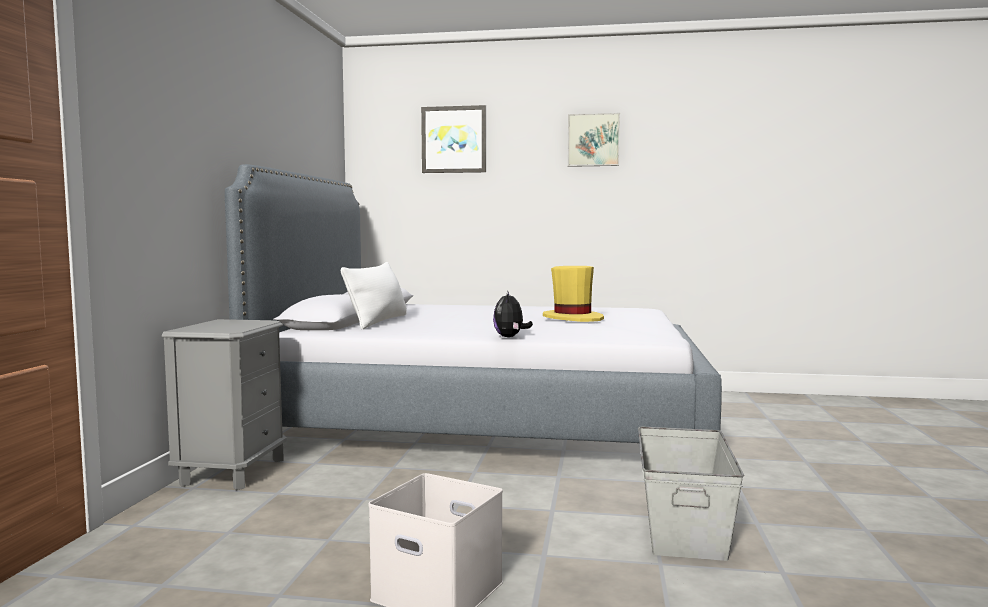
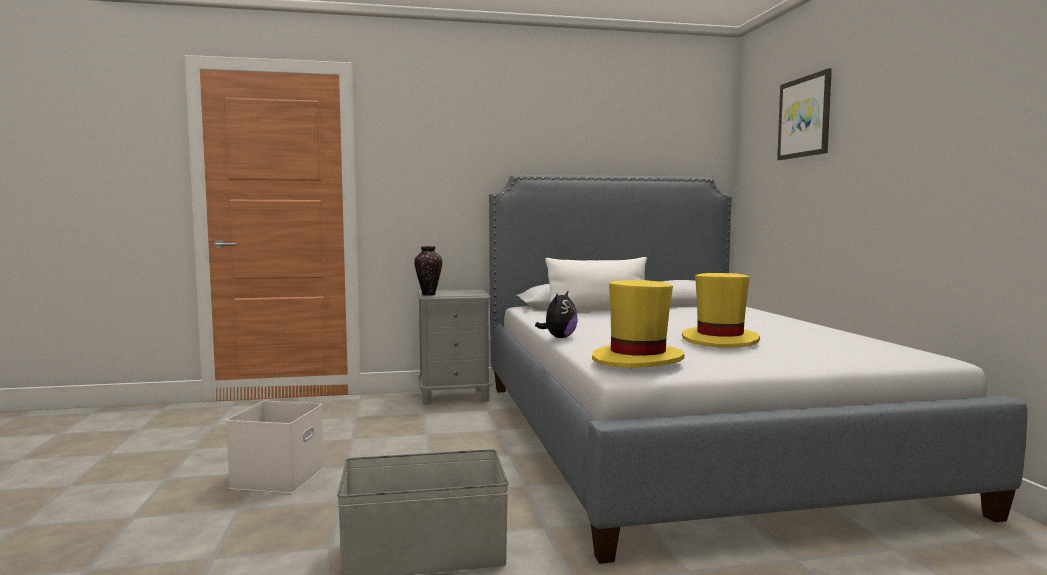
camera: 70 degrees right, 0 degrees up
(227, 330) = (429, 294): none -> vase
(510, 337) = (559, 337): plush toy -> plush toy turned 135 degrees clockwise
(593, 140) = (939, 89): picture -> none
(636, 331) = (637, 359): none -> yellow hat

